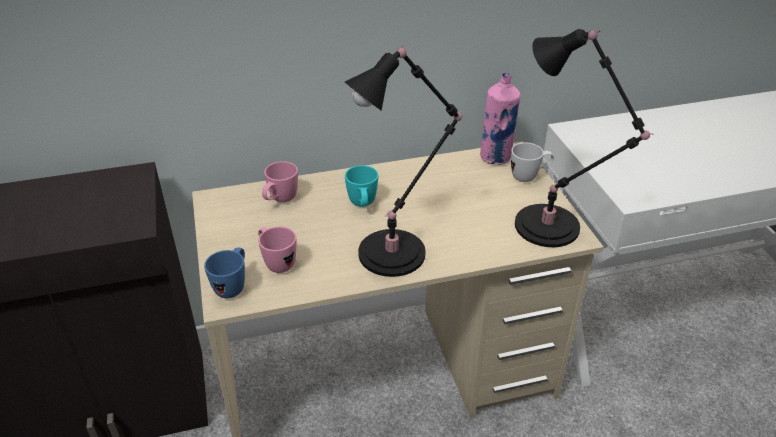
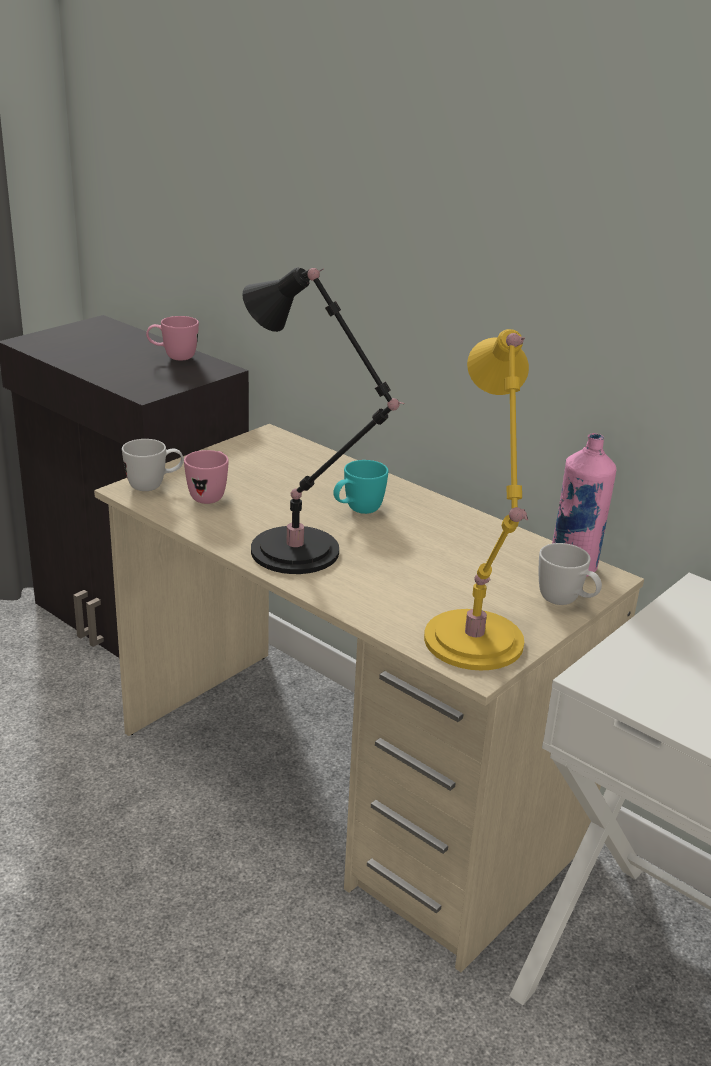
camera: 55 degrees right, 10 degrees down
(233, 286) = (154, 486): blue mug -> white mug
(280, 201) = (308, 467): pink mug -> pink mug (173, 357)
(552, 228) = (474, 646): black table lamp -> yellow table lamp

